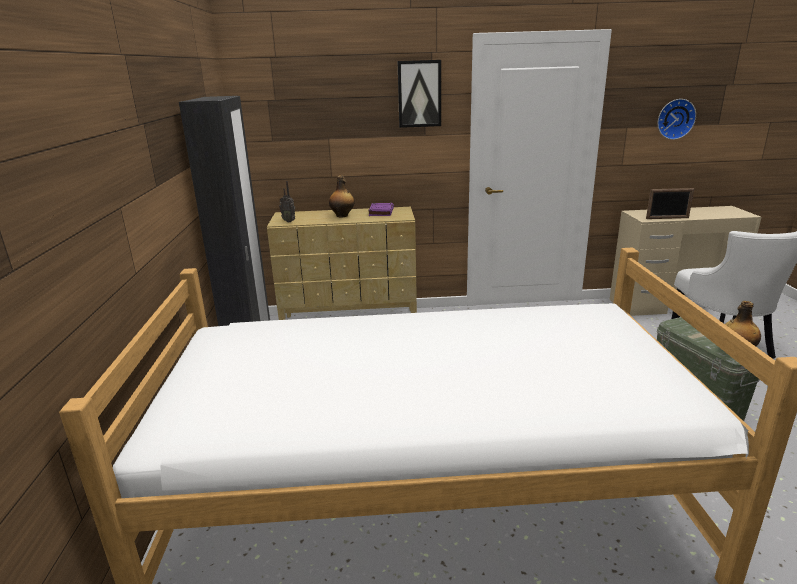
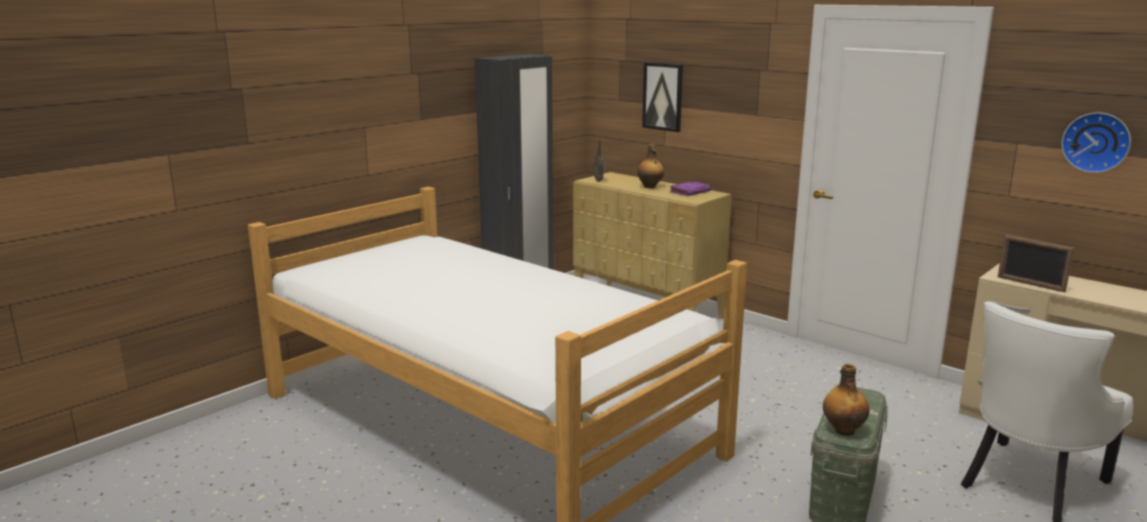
camera: 45 degrees right, 5 degrees down
(419, 94) = (753, 68): picture -> picture (663, 96)

